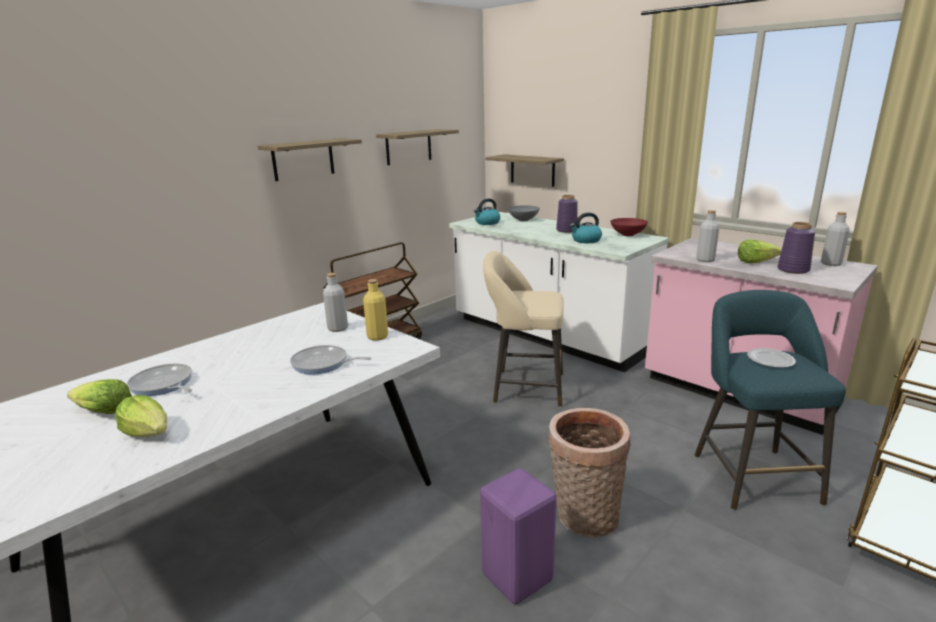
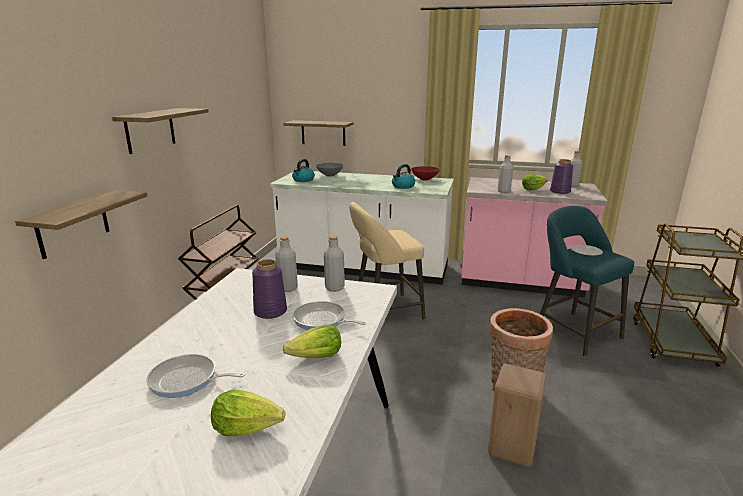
camera: 30 degrees left, 0 degrees up
(103, 411) = (157, 425): lettuce -> lettuce (316, 357)
(323, 364) = (322, 320): frying pan -> frying pan turned 45 degrees clockwise
(377, 337) = (334, 288): yellow bottle -> grey bottle
(408, 147) = (225, 115): shelf -> shelf (73, 224)
(519, 577) = (513, 448): purple stool -> beige stool
(567, 230) = (376, 180): purple vase -> purple vase (270, 311)

